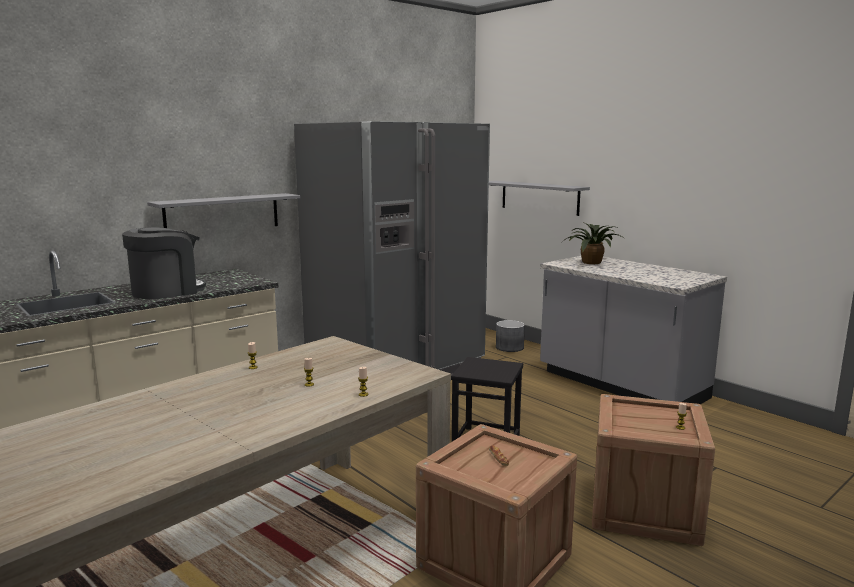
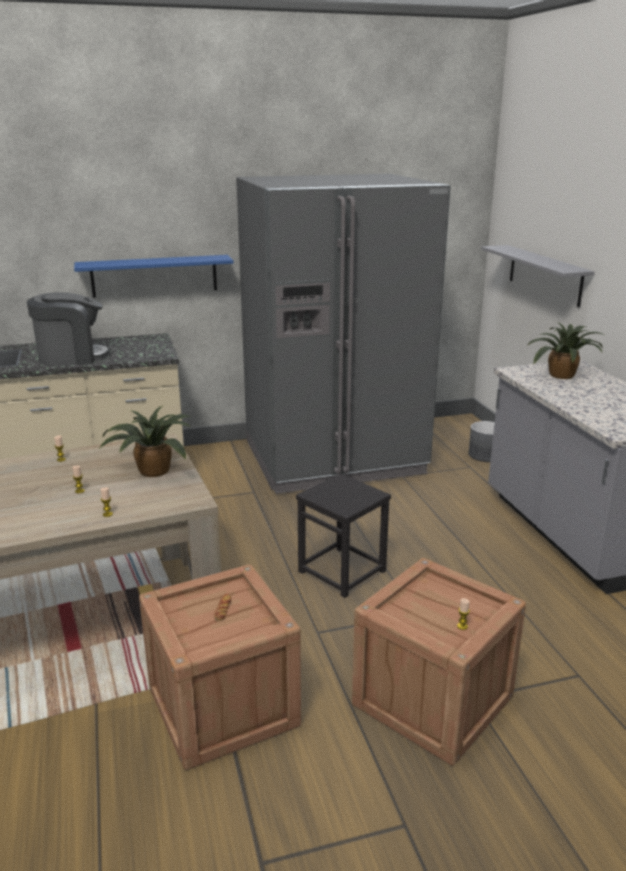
camera: 25 degrees right, 10 degrees up
(222, 214) = (154, 276): grey shelf -> blue shelf
(354, 361) = (151, 471): none -> potted plant

